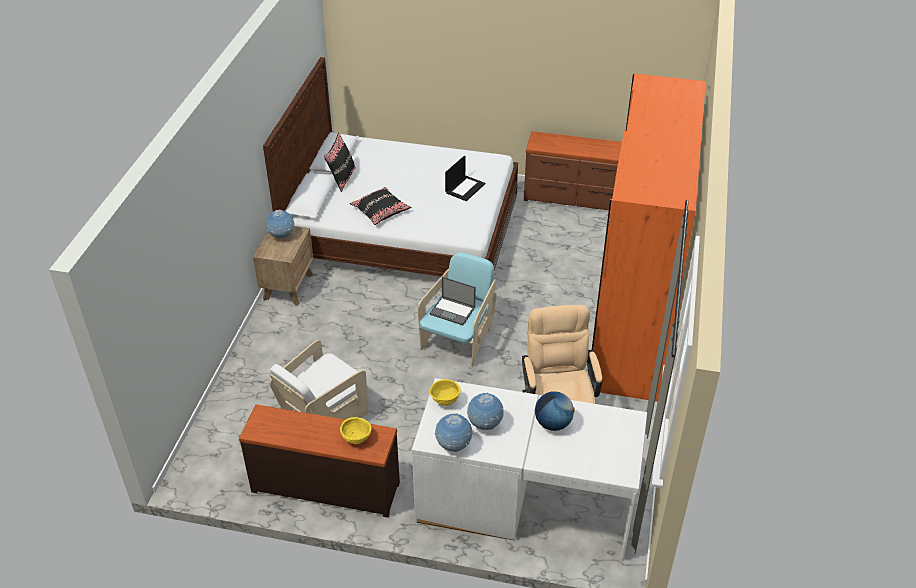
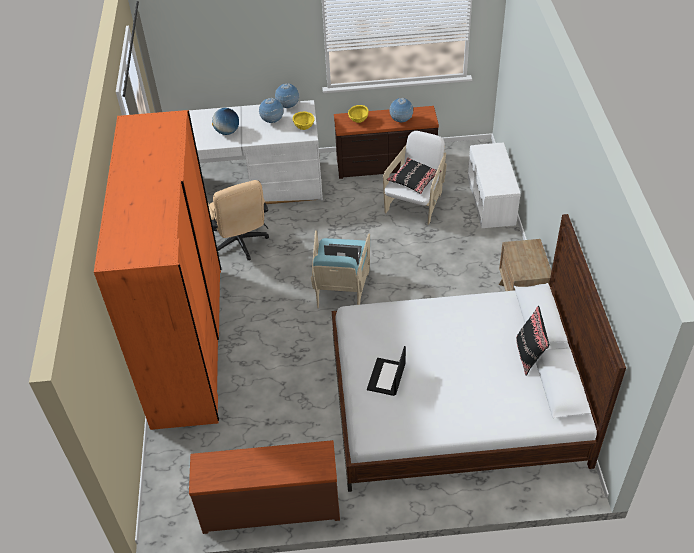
camera: 165 degrees right, 5 degrees up
(233, 394) = (492, 201): none -> white bench
(281, 236) = (532, 264): globe -> globe (401, 121)
(380, 211) = (459, 321): black pillow -> black pillow (414, 180)

